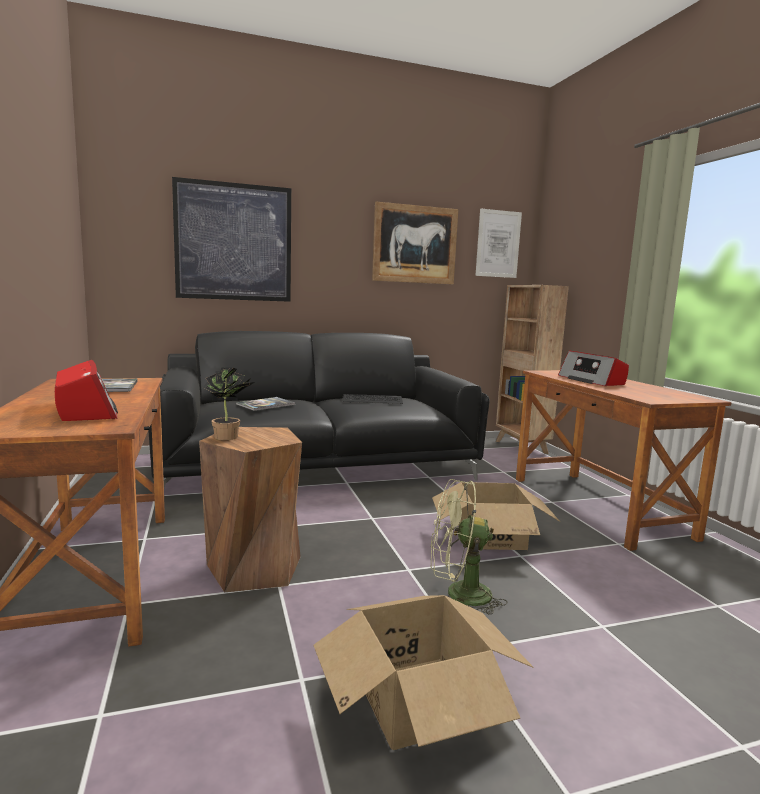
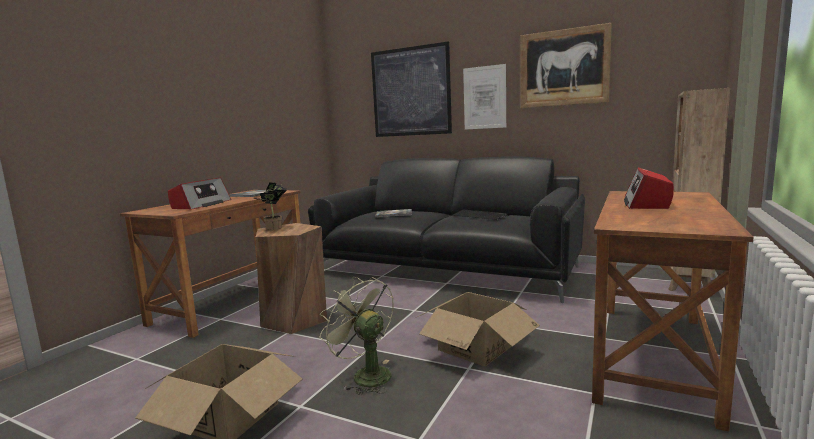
camera: 45 degrees right, 0 degrees up
(498, 244) = (669, 49): picture -> picture (484, 97)

